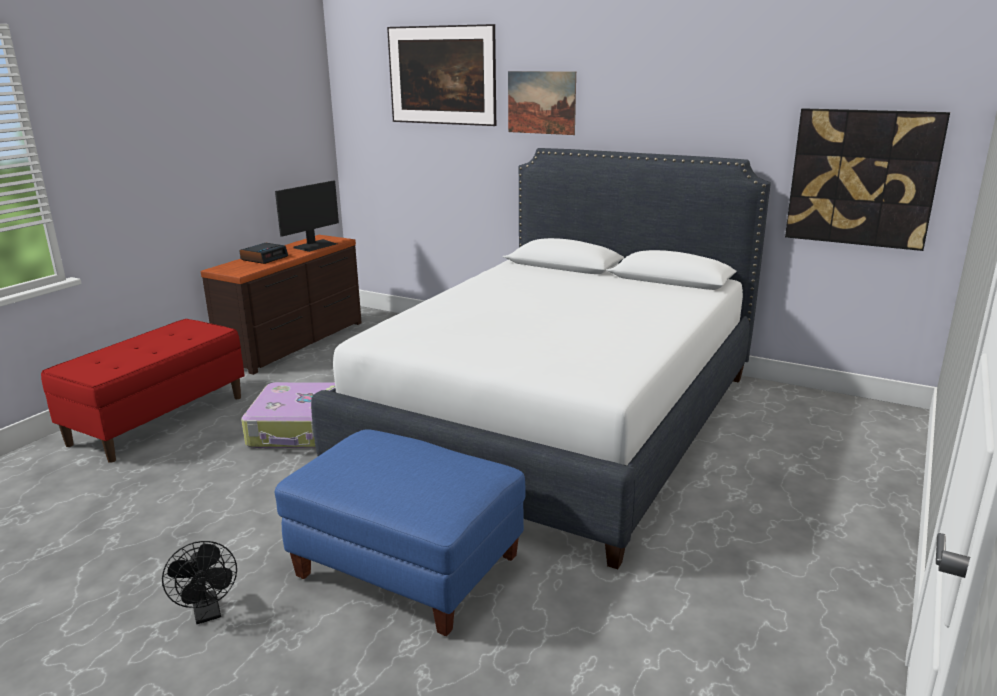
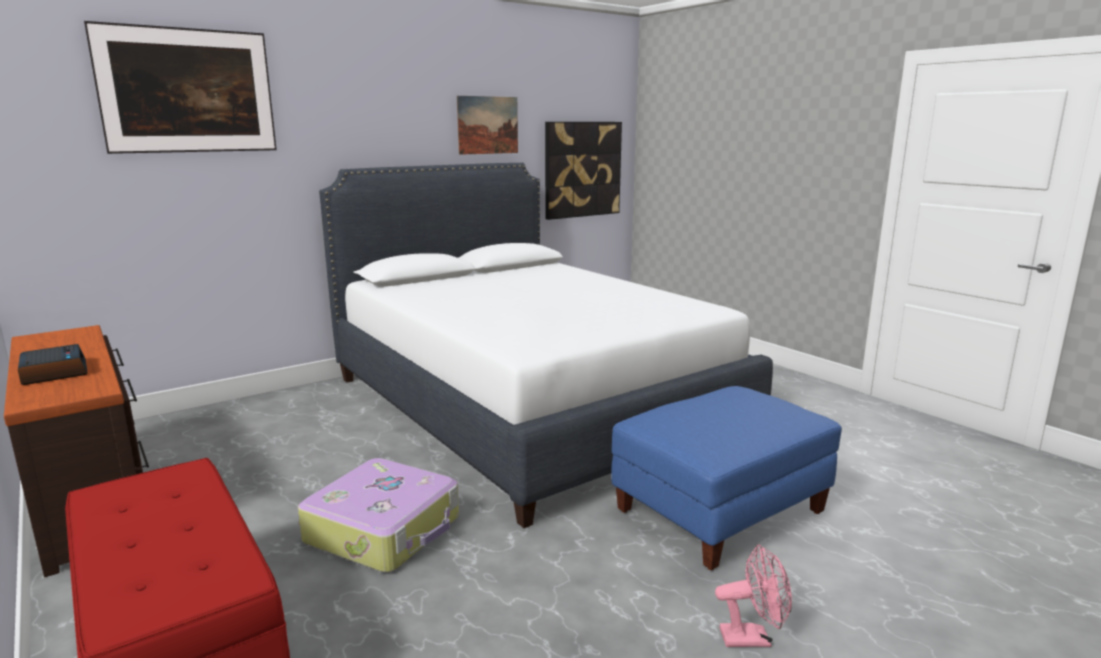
camera: 65 degrees left, 5 degrees down
(208, 613) = (753, 638): black fan -> pink fan
(315, 245) = (71, 343): monitor -> none
(541, 102) = (329, 122): picture -> picture (487, 125)

